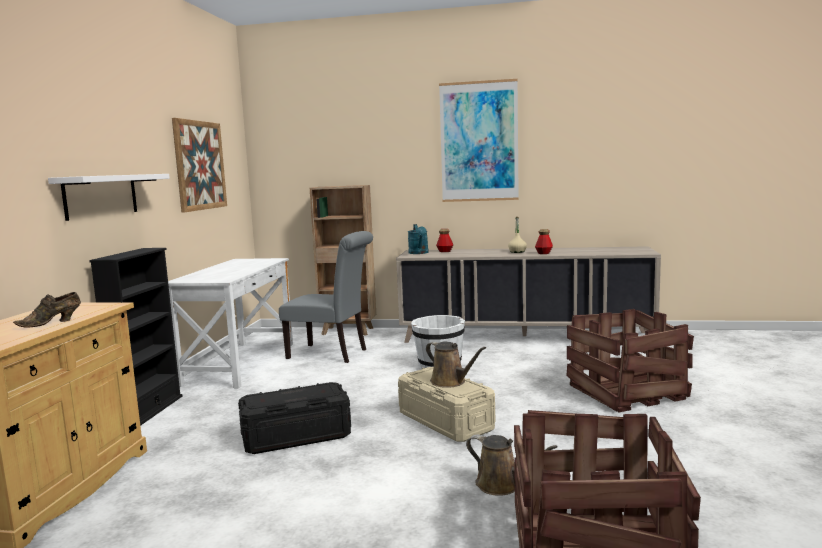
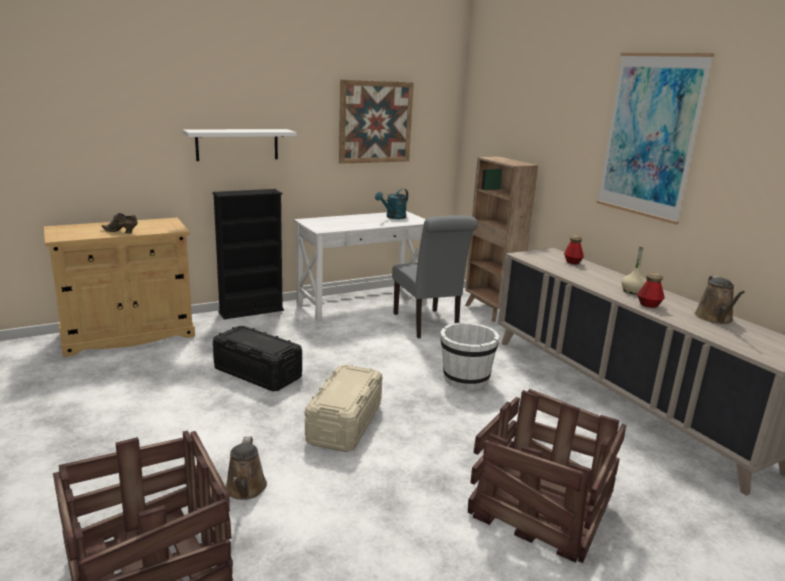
camera: 50 degrees right, 10 degrees up
(419, 253) = (544, 255): turquoise watering can -> turquoise watering can (393, 217)
(450, 382) = (346, 390): brown watering can -> brown watering can (715, 318)

